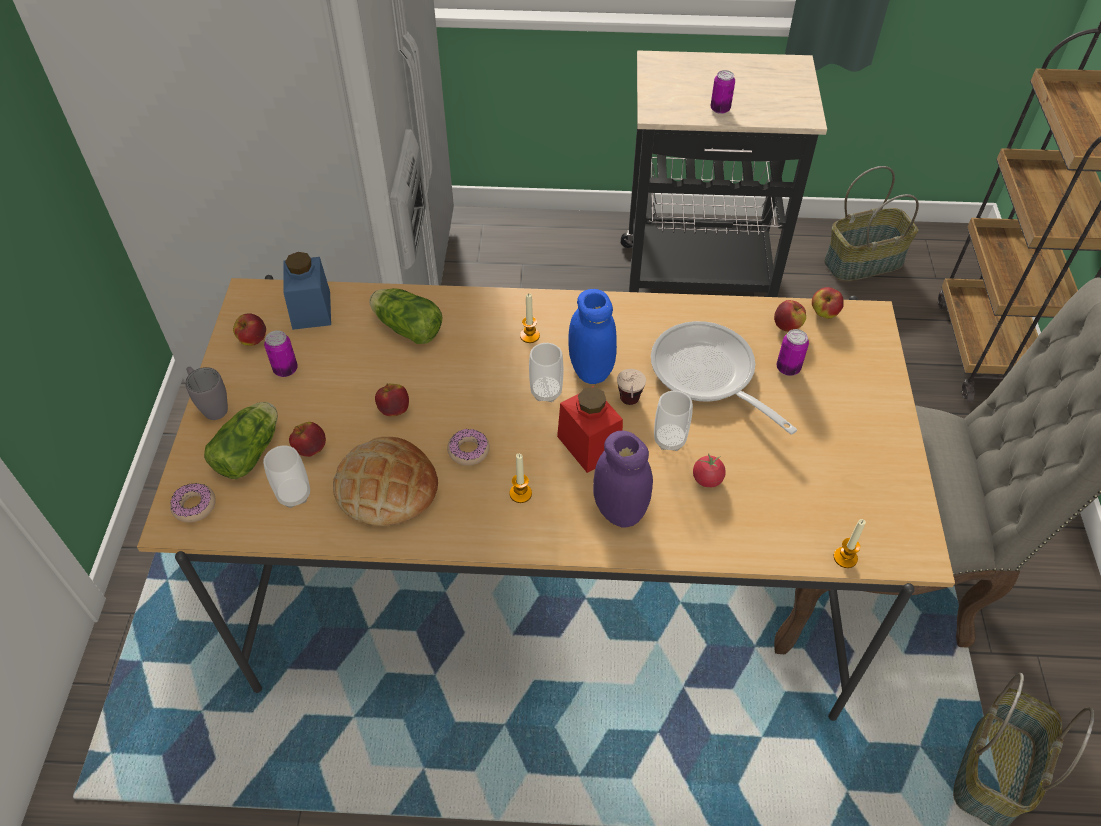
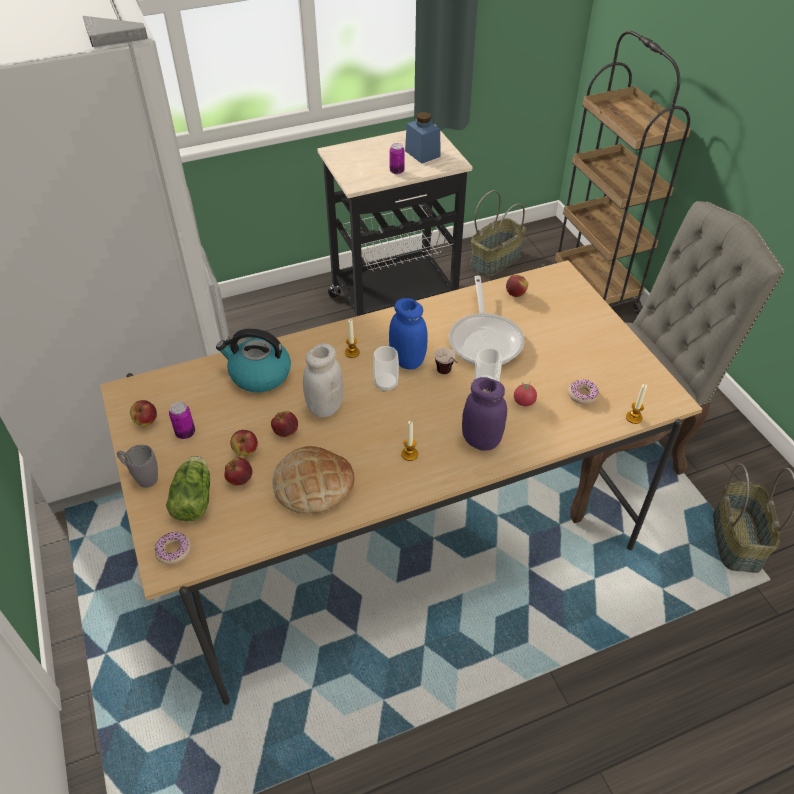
camera: 25 degrees left, 5 degrees down
(294, 494) = (247, 514): cup -> none
(311, 310) = (179, 386): blue jar -> blue jar (422, 153)
(406, 327) = (259, 375): lettuce -> kettle
(457, 395) = (325, 407): none -> white jar
(468, 450) = (356, 440): donut -> donut (582, 395)
(589, 445) = (436, 407): red jar -> none
(708, 375) = (485, 339): frying pan -> frying pan turned 120 degrees counterclockwise
(788, 368) = (531, 319): can -> none
(824, 313) = (533, 279): apple -> apple (246, 451)

